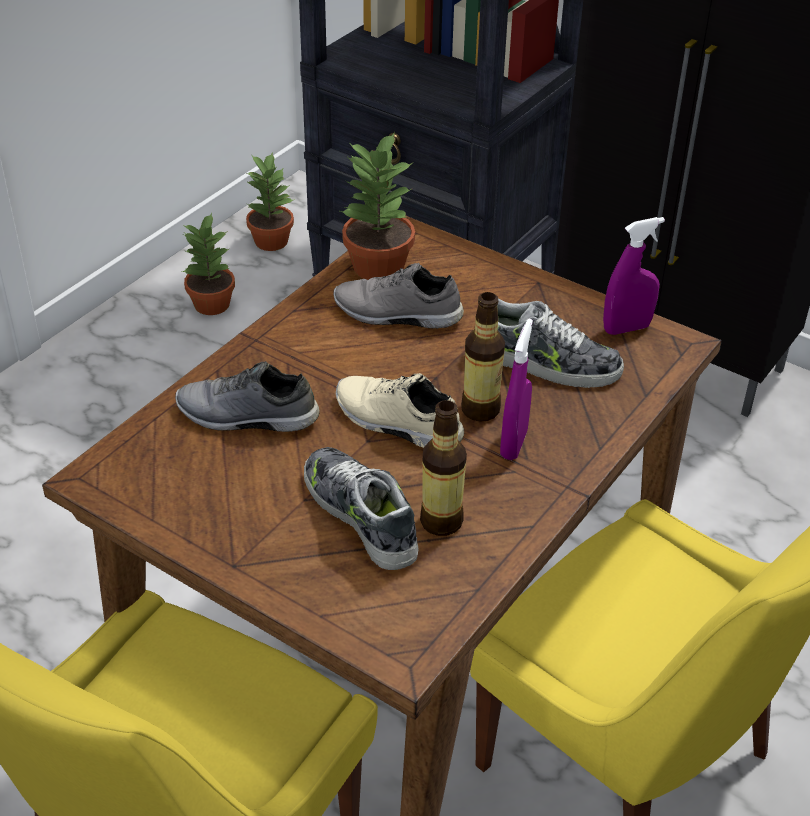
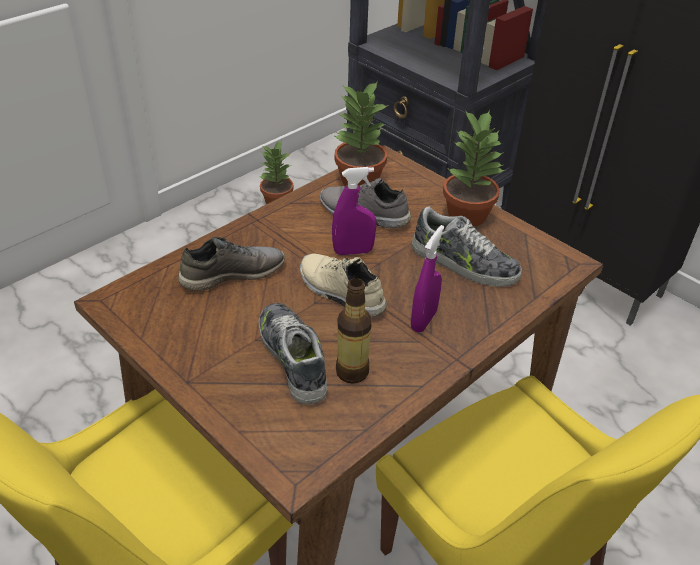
camera: 10 degrees right, 0 degrees up
(246, 417) = (232, 273): grey shoe -> grey shoe turned 135 degrees clockwise
(271, 241) = (326, 165): potted plant -> potted plant (467, 214)
(480, 409) = (405, 291): bottle -> none
(626, 328) = (531, 246): purple spray bottle -> purple spray bottle (353, 251)

